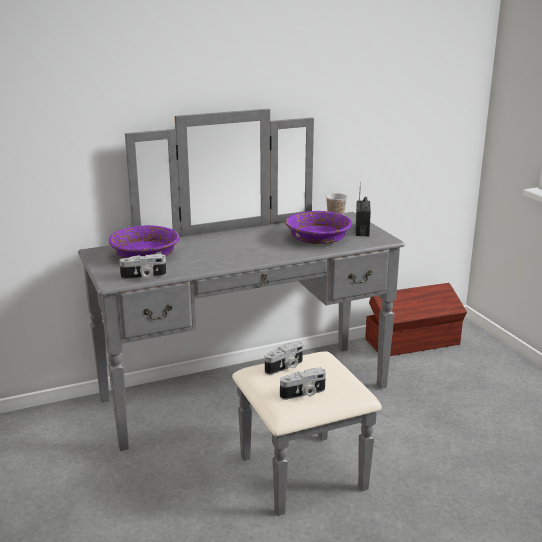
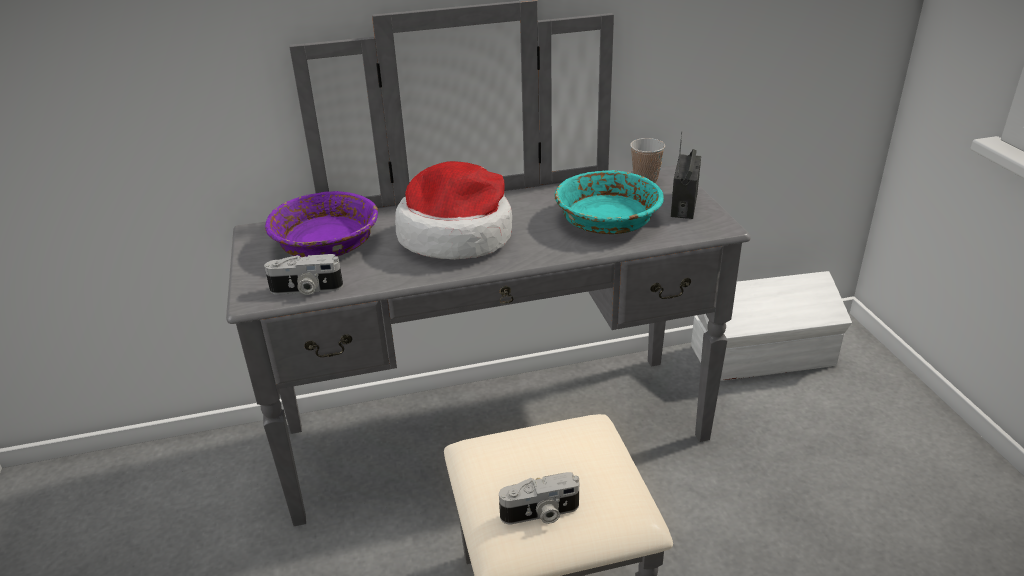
camera: 10 degrees right, 10 degrees up
(228, 249) = (457, 235): none -> hat
(285, 367) = (524, 450): camera -> none
(317, 238) = (606, 219): purple bowl -> turquoise bowl
(413, 342) = (764, 357): brown storage box -> white storage box

